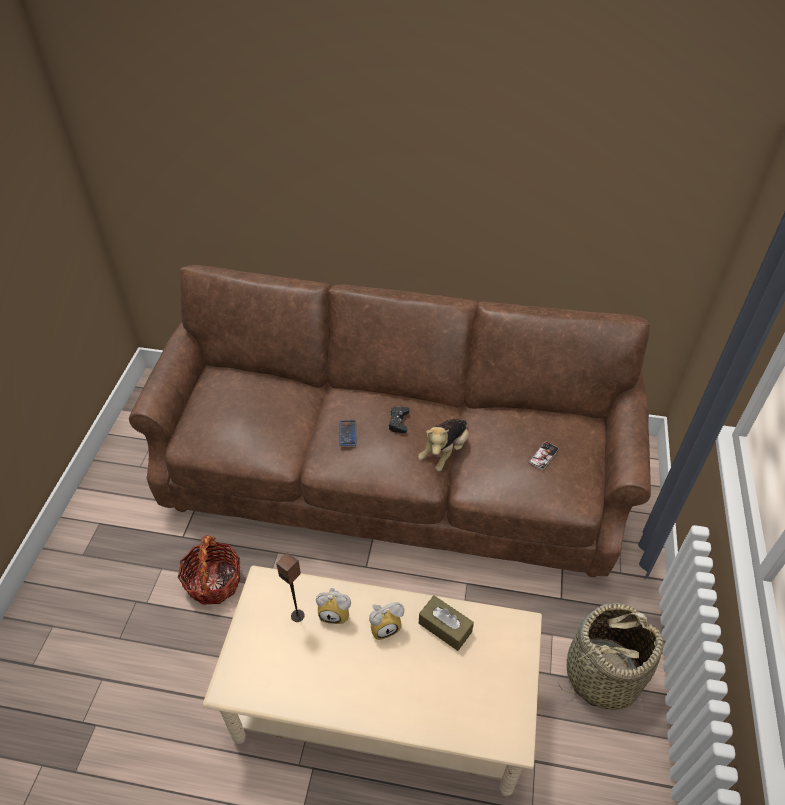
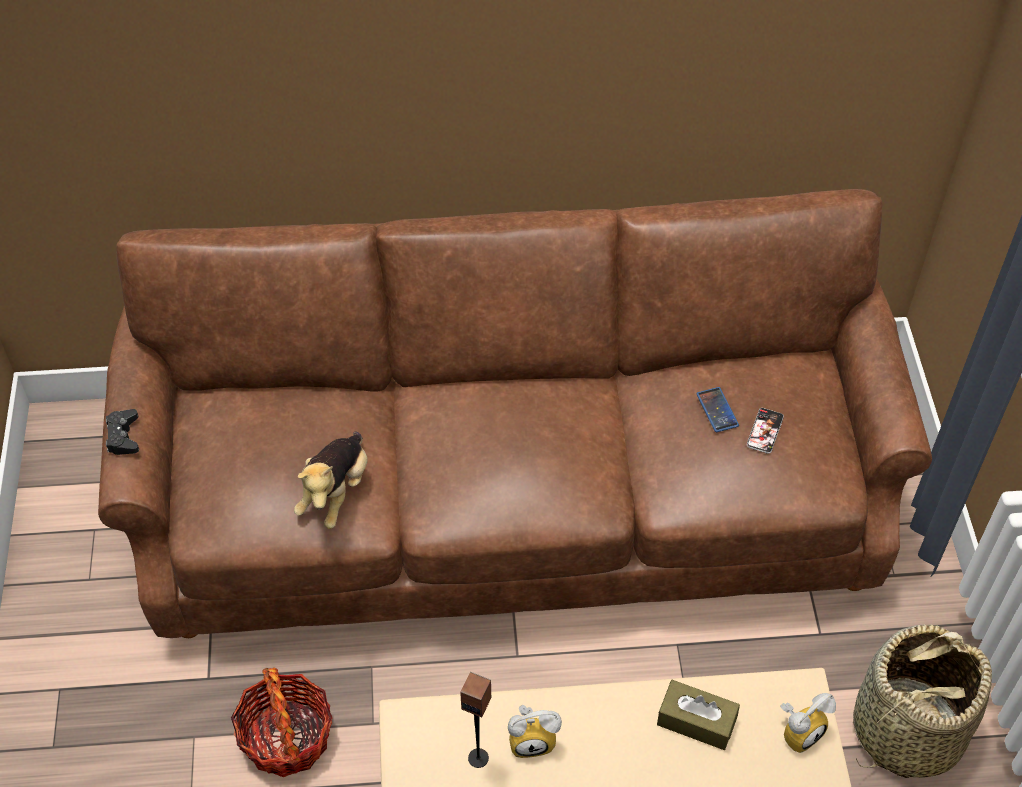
camera: 15 degrees left, 5 degrees up
(347, 433) = (458, 459): phone -> phone (717, 410)
(385, 625) = (610, 740): alarm clock -> alarm clock (799, 730)
(398, 422) = (531, 424): black game controller -> black game controller (123, 436)
(445, 452) = (613, 455): plush toy -> plush toy (336, 492)

